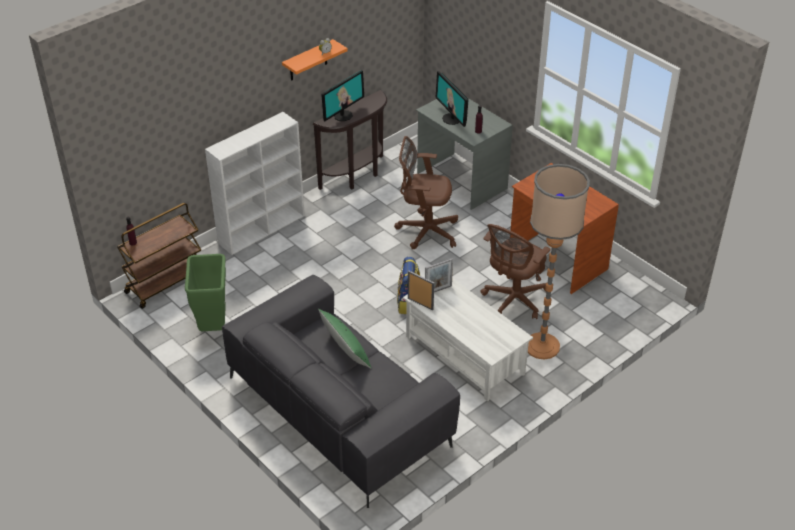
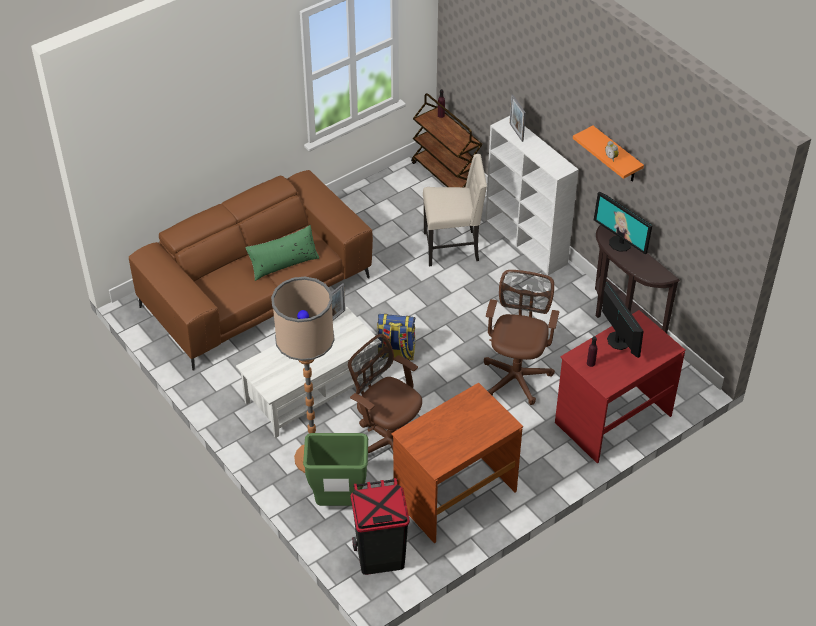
camera: 95 degrees right, 5 degrees up
(213, 327) = (380, 209): green trash can -> green trash can (338, 502)
(269, 274) = (452, 247): none -> beige chair
(339, 410) = (256, 293): grey sofa -> brown sofa
(438, 290) = (352, 334): picture frame -> picture frame (516, 132)
(451, 119) = (617, 341): monitor -> monitor turned 90 degrees clockwise
(461, 181) = (612, 418): grey desk -> red desk
(630, 298) = (380, 556): none -> black trash can

